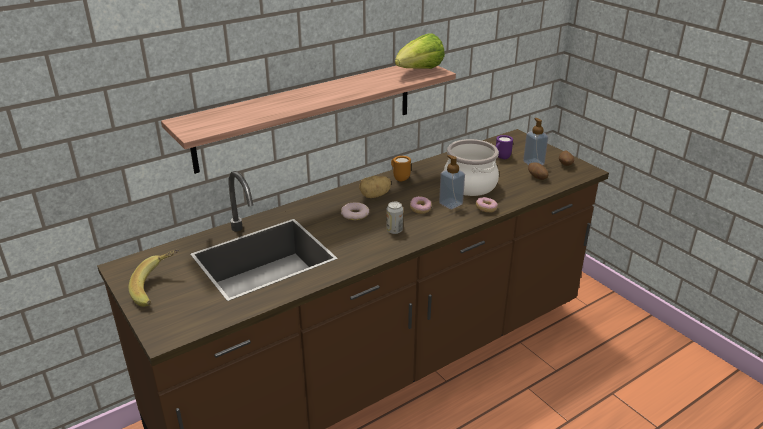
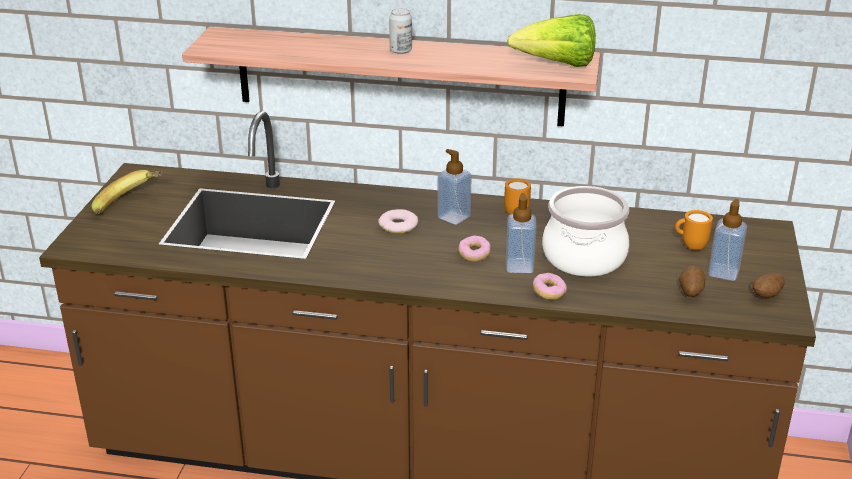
camera: 45 degrees right, 0 degrees up
(375, 196) = (453, 217): potato -> soap dispenser
(394, 230) = (406, 262): can -> can (400, 51)
(501, 158) = (690, 246): purple mug -> orange mug

